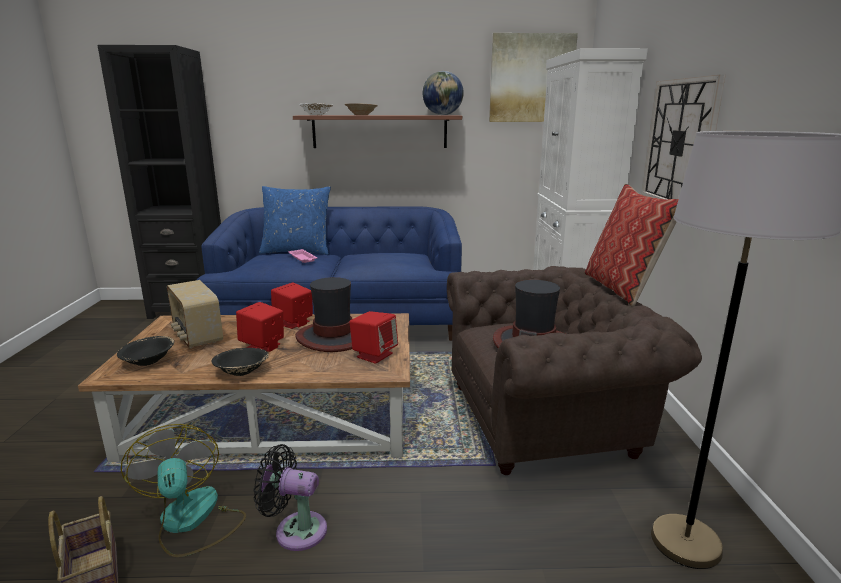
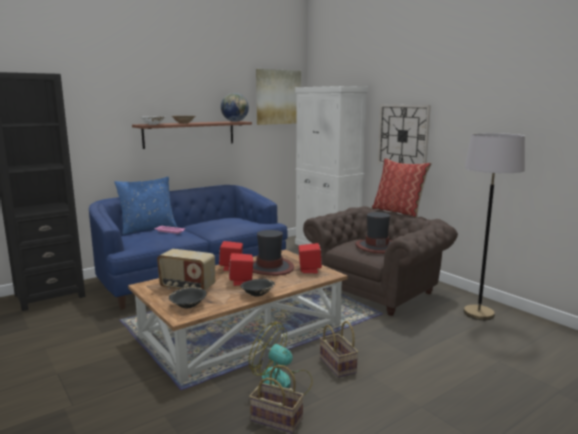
camera: 35 degrees left, 5 degrees down
(296, 530) = (339, 365): black fan -> basket

